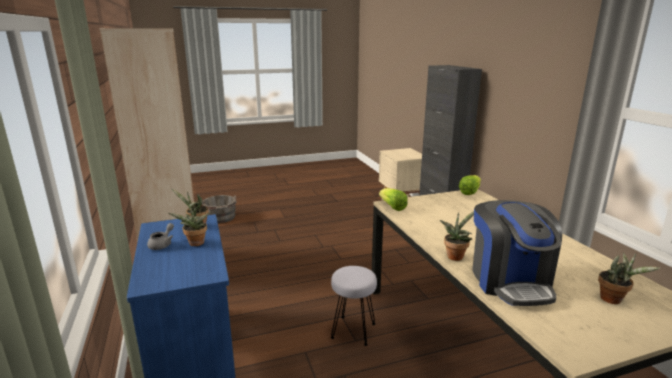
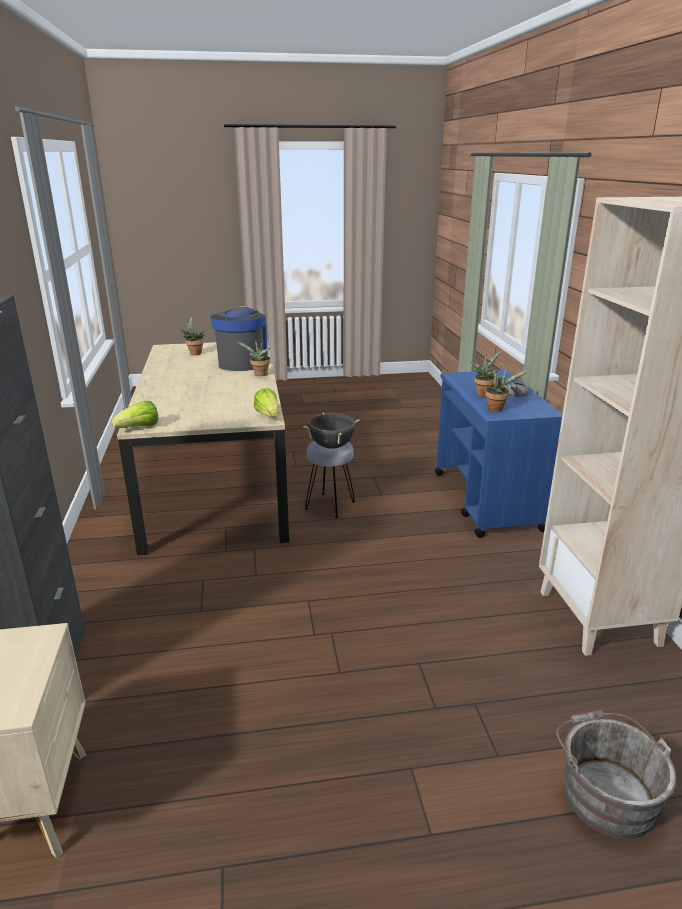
camera: 170 degrees left, 5 degrees up
(351, 273) = (331, 446): none -> black cooking pot

